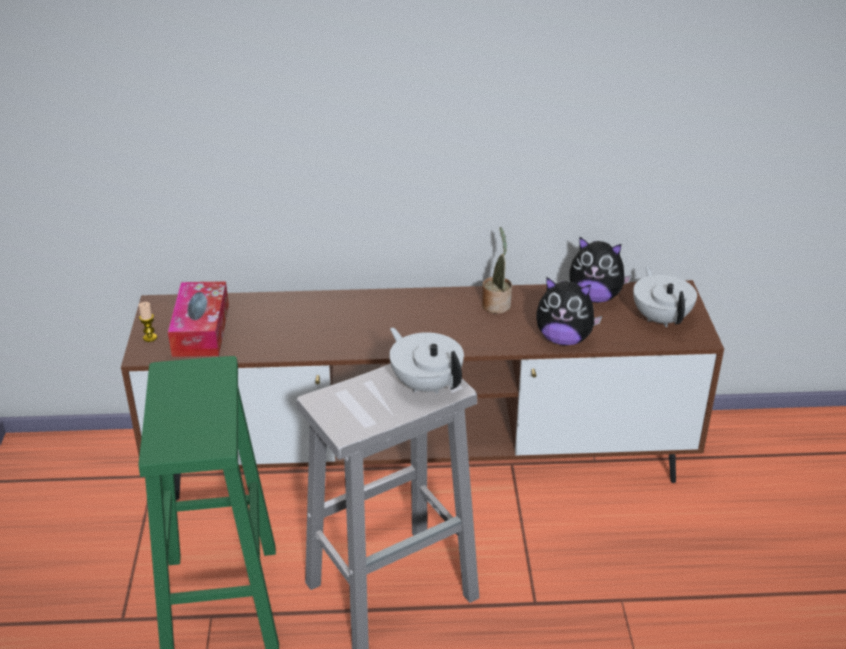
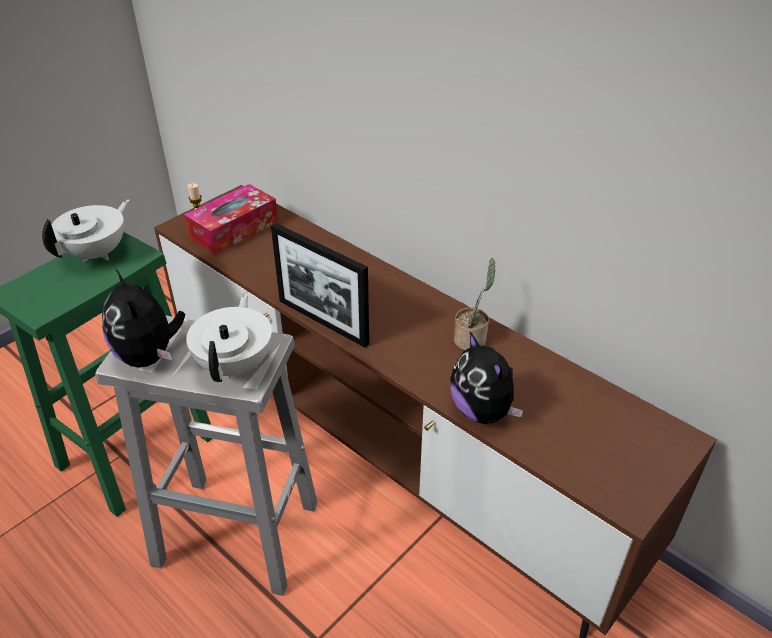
camera: 45 degrees right, 5 degrees up
(384, 350) = (323, 322): none -> picture frame
(595, 297) = (576, 390): plush toy -> plush toy (149, 356)
(661, 318) = (616, 456): white teapot -> white teapot (97, 253)

